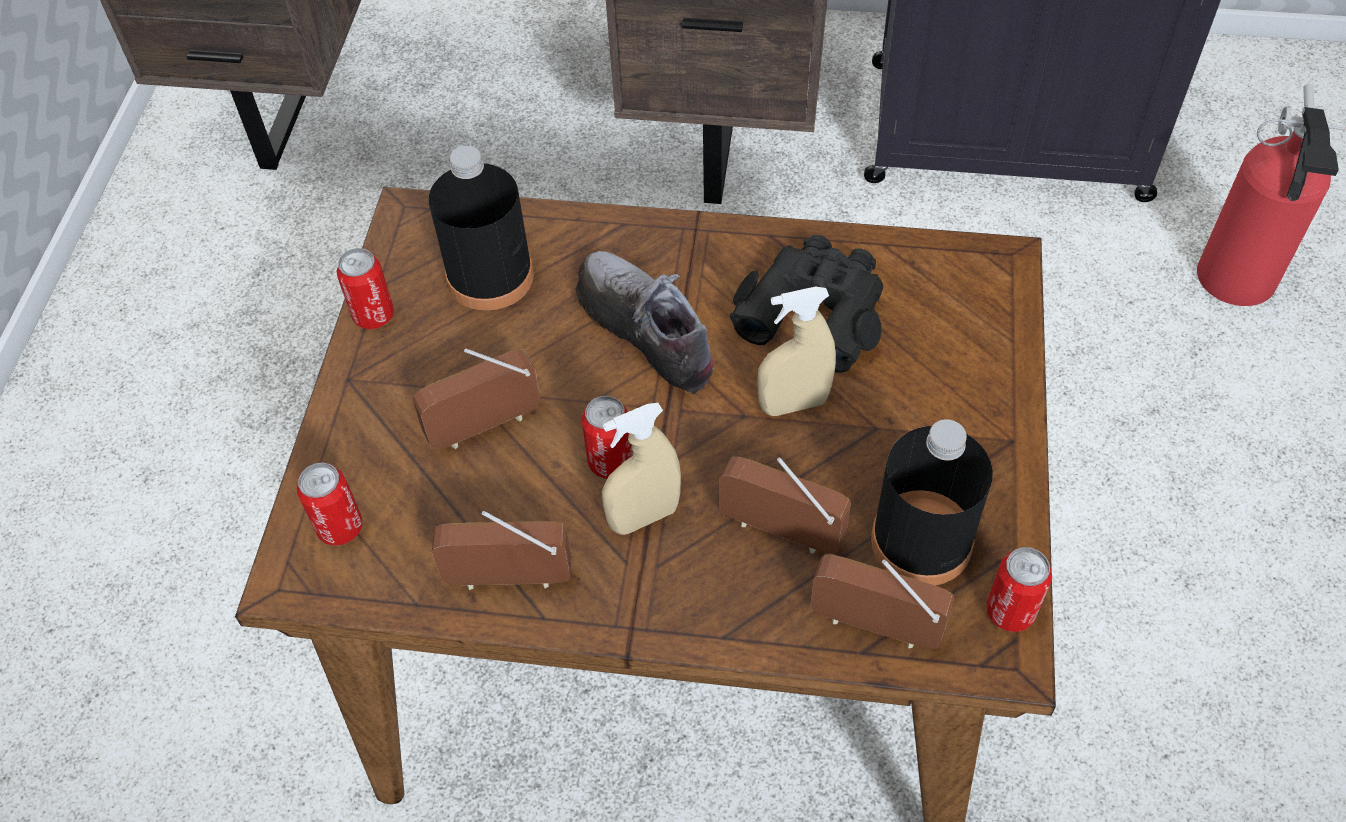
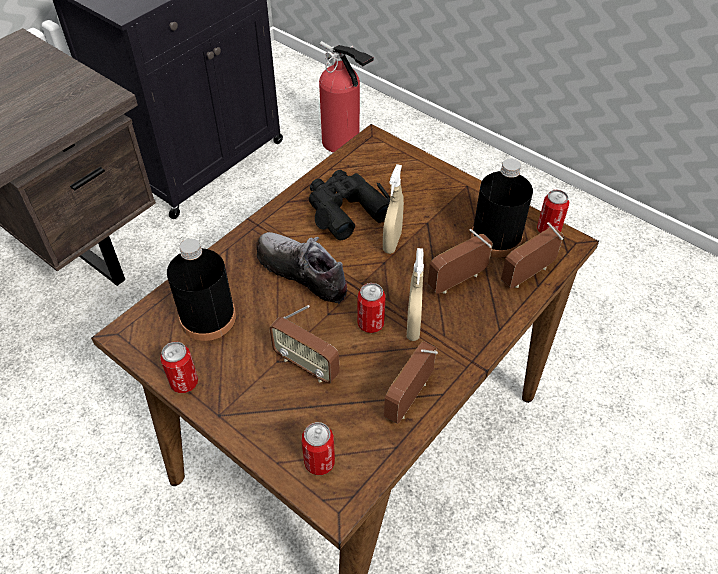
camera: 60 degrees left, 5 degrees down
(485, 427) = (306, 365): radio -> radio turned 60 degrees counterclockwise
(645, 329) = (301, 272): shoe -> shoe turned 45 degrees clockwise

